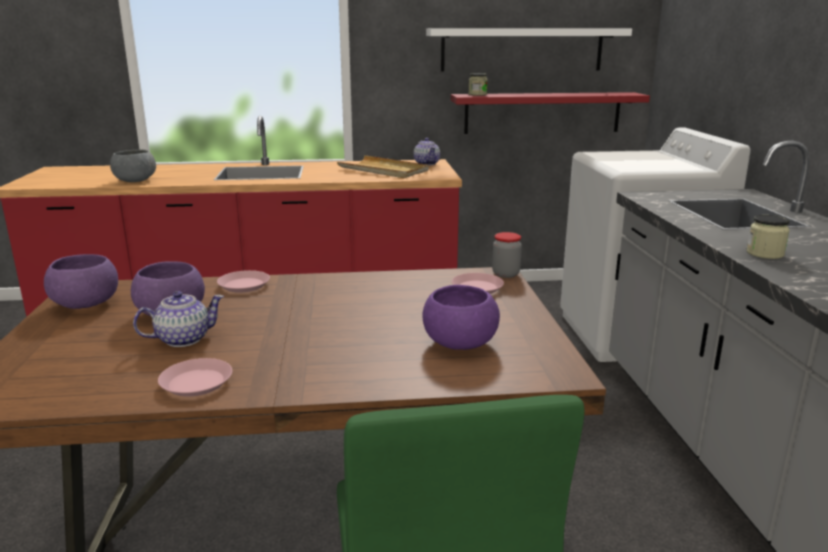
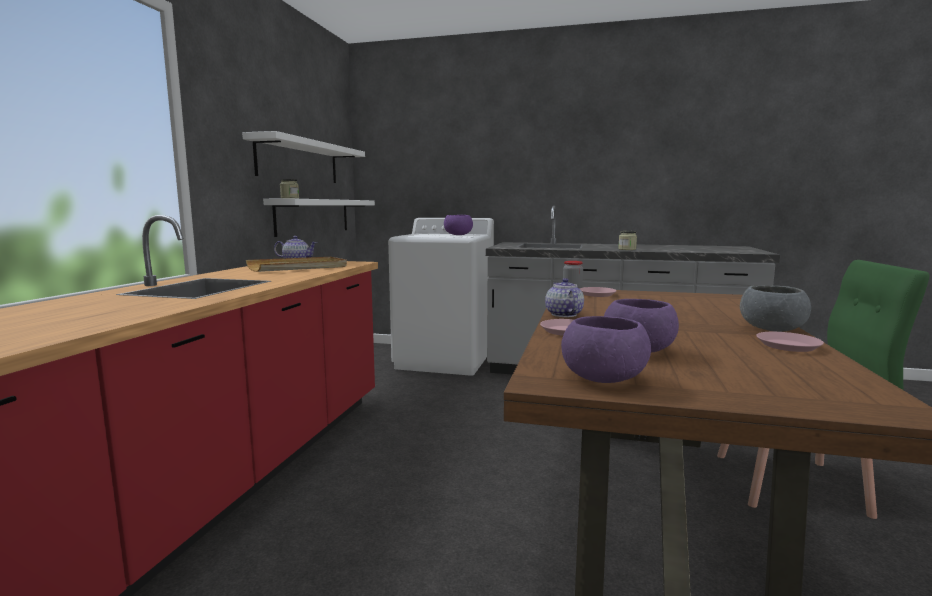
camera: 70 degrees left, 10 degrees down
(135, 181) = (86, 322): grey bowl -> grey bowl (771, 329)
(182, 339) = (702, 348): teapot -> teapot (563, 314)
(459, 343) = (694, 303): purple bowl -> purple bowl (458, 235)
(542, 113) = (313, 216): red shelf -> white shelf

